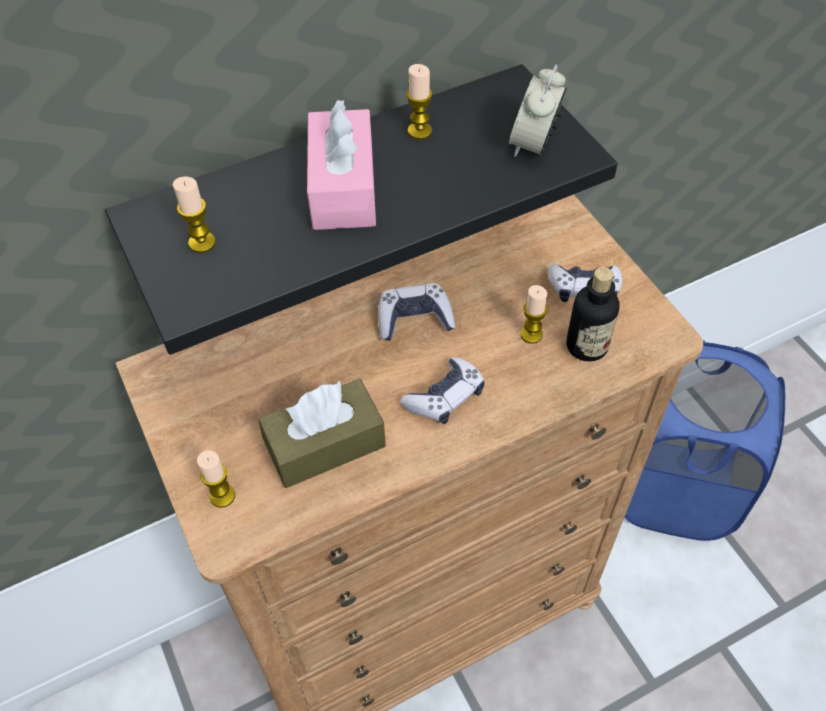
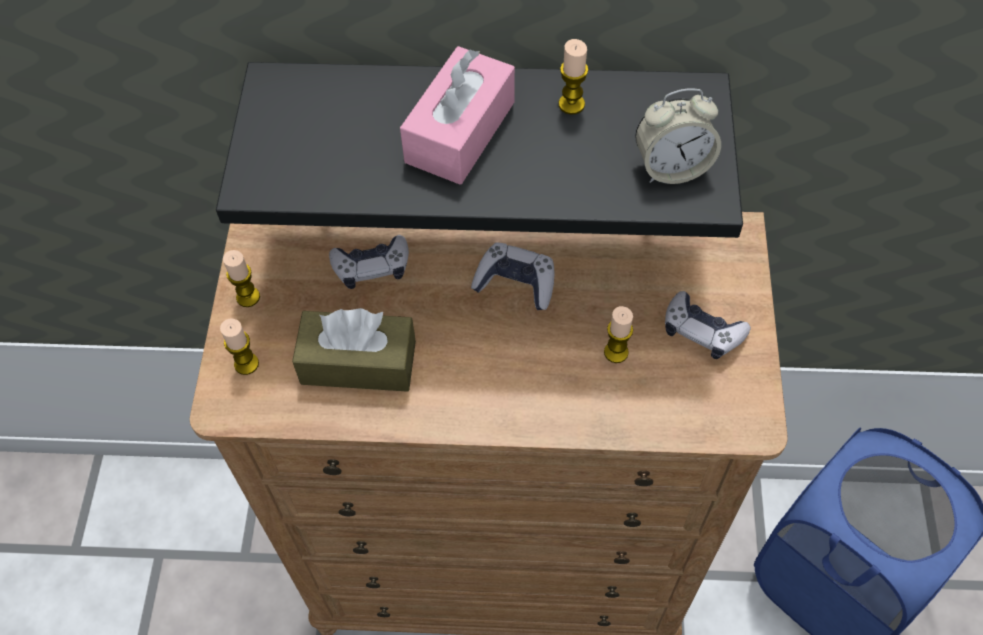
camera: 30 degrees right, 5 degrees up
(202, 243) = (304, 131): candle -> candle (248, 297)
(445, 397) = (492, 373): game controller -> game controller (372, 267)
(534, 144) = (672, 167): alarm clock -> alarm clock turned 150 degrees counterclockwise
(586, 346) = (662, 391): bottle -> none

